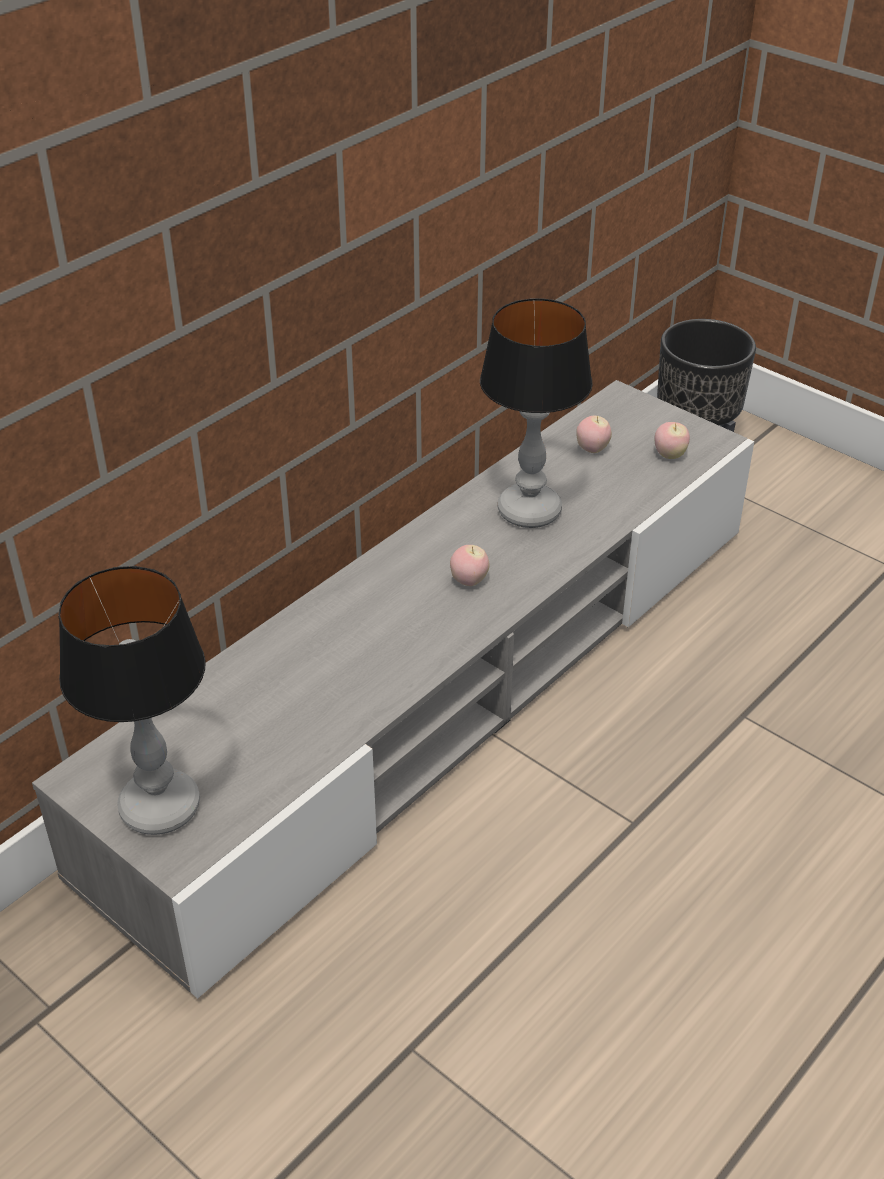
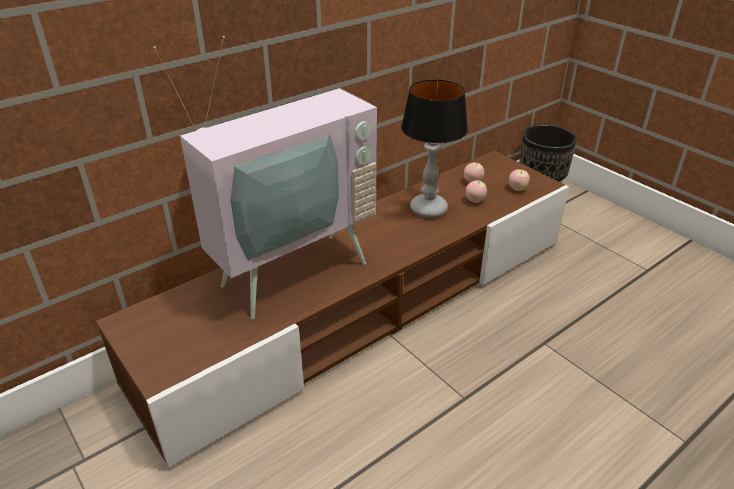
camera: 10 degrees right, 5 degrees down
(161, 806) = (162, 344): table lamp -> none
(324, 648) = (288, 268): none -> television
(443, 688) = (367, 306): grey tv stand -> brown tv stand
(469, 581) = (383, 241): apple -> apple (474, 201)

